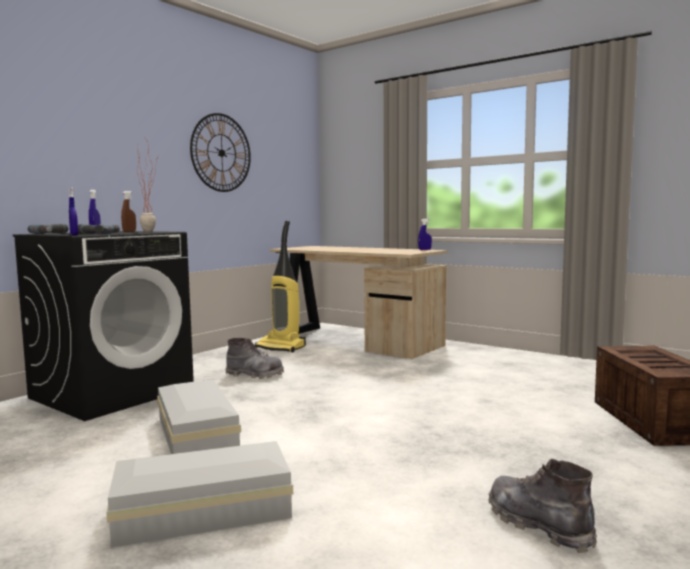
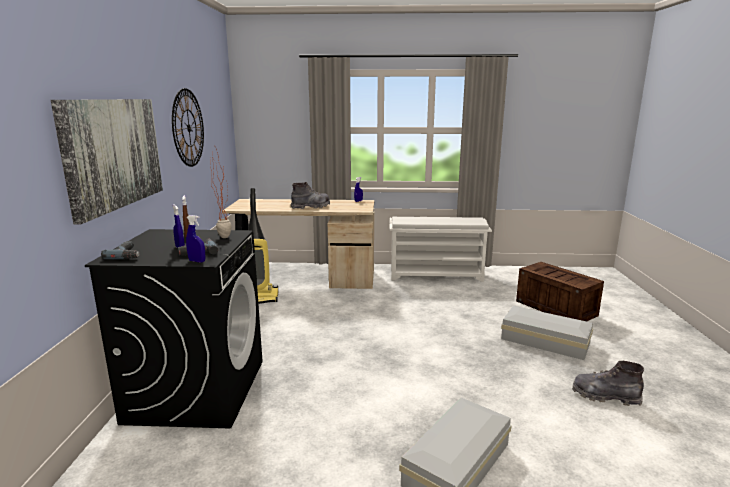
camera: 35 degrees left, 10 degrees up
(87, 152) = (114, 153): none -> picture
(198, 432) = (343, 404): white storage box -> white storage box (544, 340)
(254, 375) = (287, 334): grey boot -> grey boot (311, 207)
(521, 361) = (436, 275): none -> white shoe rack

